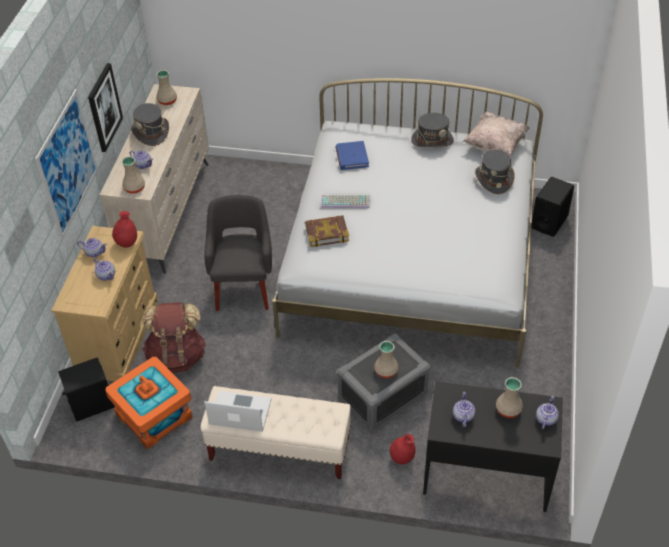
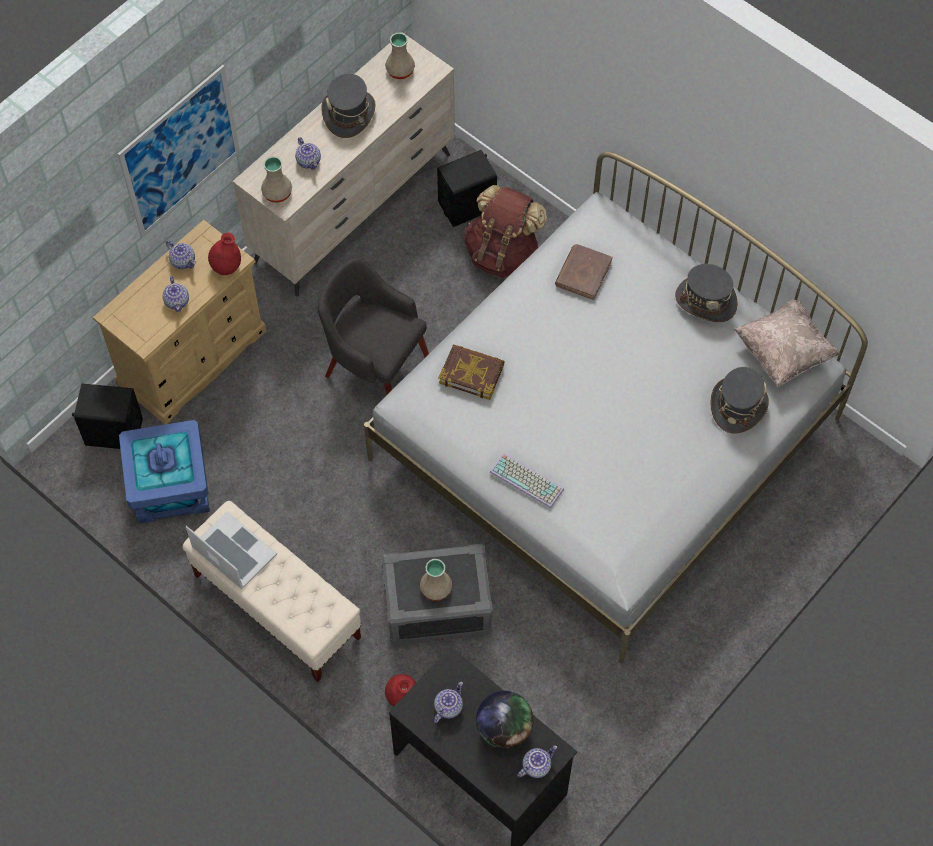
camera: 30 degrees right, 15 degrees up
(104, 107) = (279, 76): picture -> none
(153, 416) = (169, 486): orange storage box -> blue storage box
(177, 356) = (241, 421): brown backpack -> brown backpack (503, 253)
(243, 286) = (375, 366): grey armchair -> grey armchair turned 90 degrees counterclockwise
(345, 201) = (527, 338): keyboard -> keyboard (528, 480)
(351, 157) = (583, 273): blue book -> brown book
(508, 409) = (504, 728): beige vase -> globe
(549, 222) = (826, 482): black speaker -> black speaker (467, 205)

